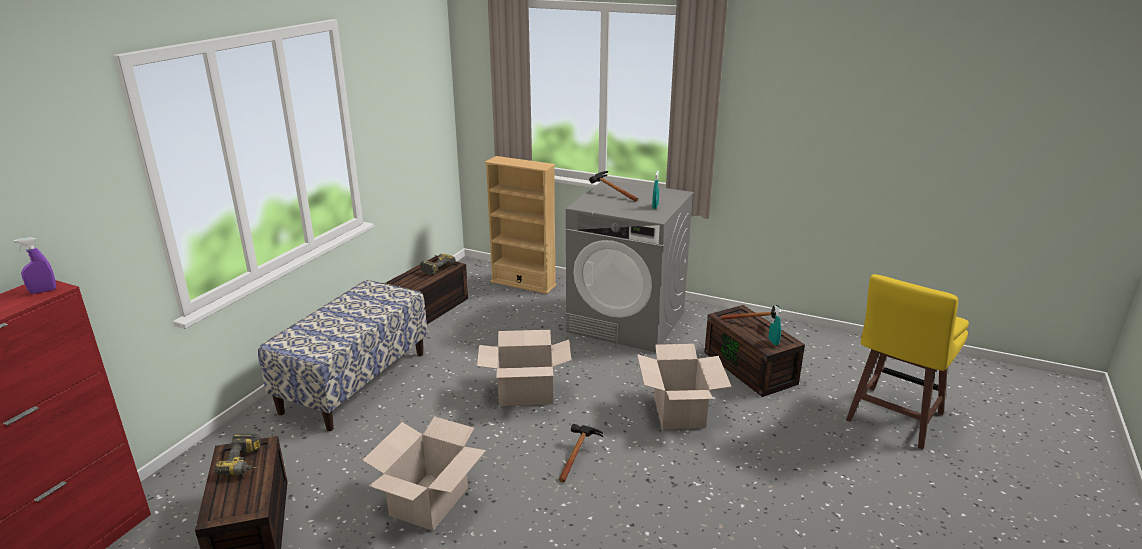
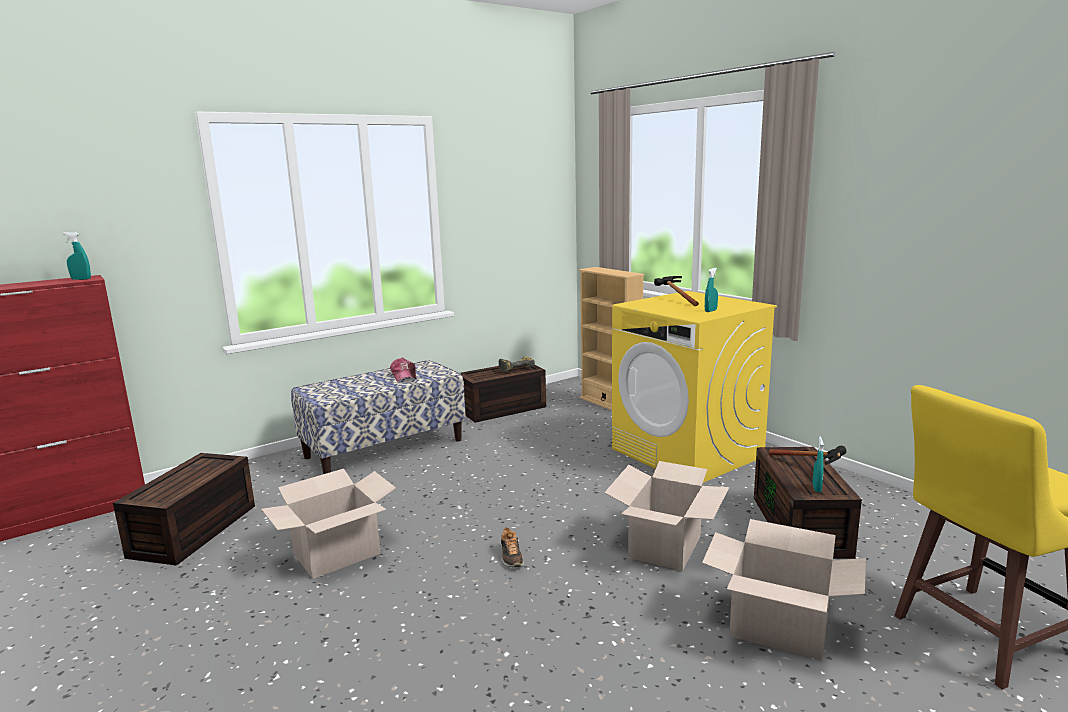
camera: 30 degrees right, 10 degrees down
(43, 291) = (81, 279): purple spray bottle -> turquoise spray bottle
(246, 463) = (202, 469): power drill -> none
(366, 306) = (404, 376): none -> cap
(526, 392) = (518, 490): cardboard box -> cardboard box (779, 627)
(578, 456) = (511, 557): hammer -> shoe
(627, 322) = (687, 453): grey washing machine -> yellow washing machine

